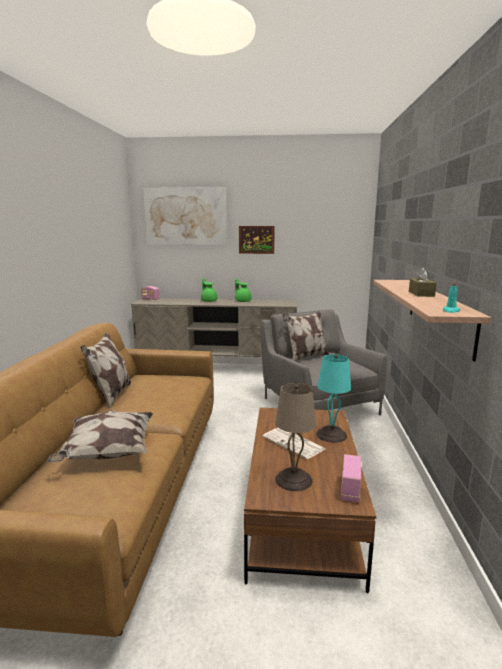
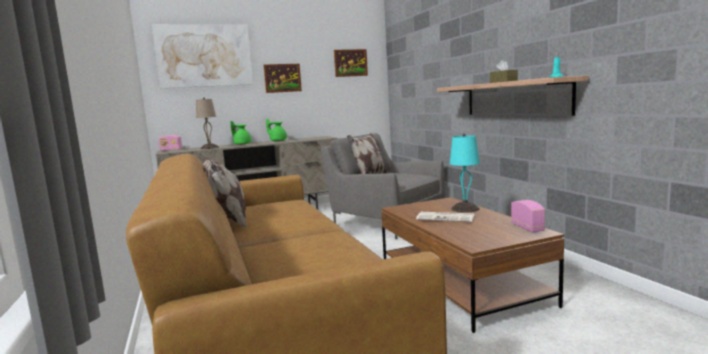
camera: 25 degrees left, 5 degrees down
(107, 453) = (305, 249): pillow -> none
(293, 480) = (480, 233): beige table lamp -> beige table lamp (209, 148)
(330, 226) = (350, 63): none -> picture

